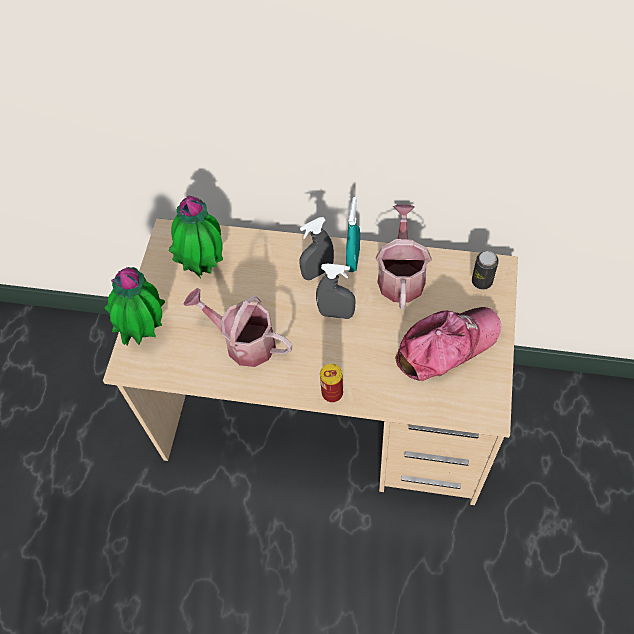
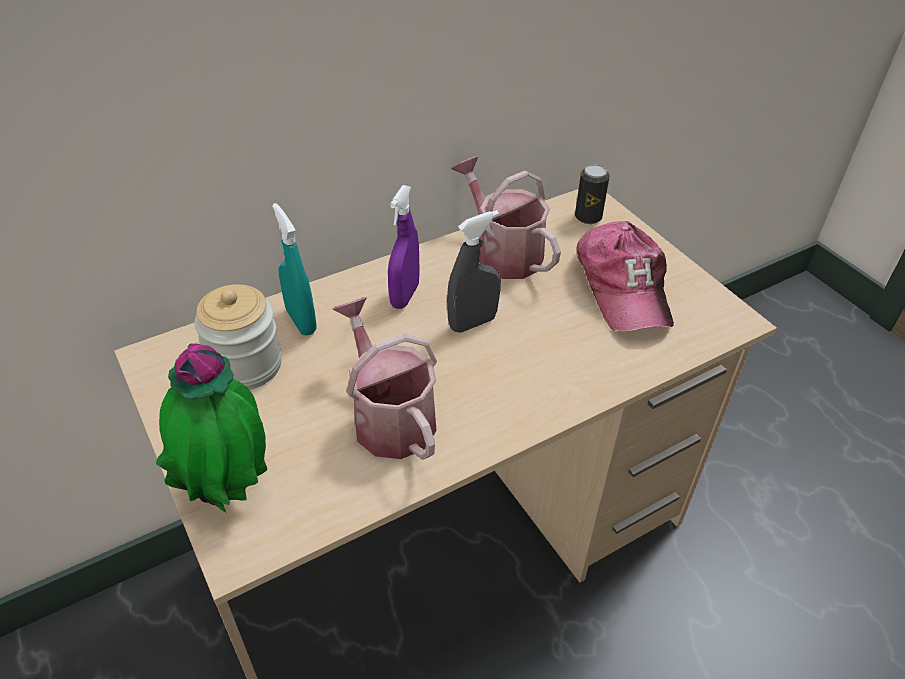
camera: 45 degrees left, 15 degrees down
(205, 266) = (246, 365): potted plant -> jar
(244, 342) = (389, 416): watering can -> watering can turned 75 degrees clockwise
(317, 272) = (405, 296): grey spray bottle -> purple spray bottle
(332, 393) = (560, 403): can -> none
(353, 260) = (433, 264): turquoise spray bottle -> turquoise spray bottle (301, 321)
(446, 346) = (623, 287): cap -> cap turned 150 degrees clockwise

